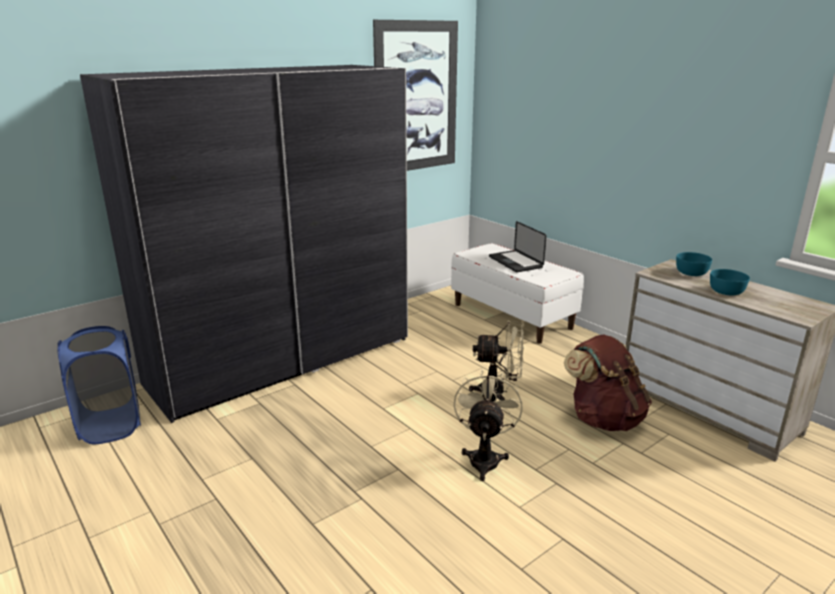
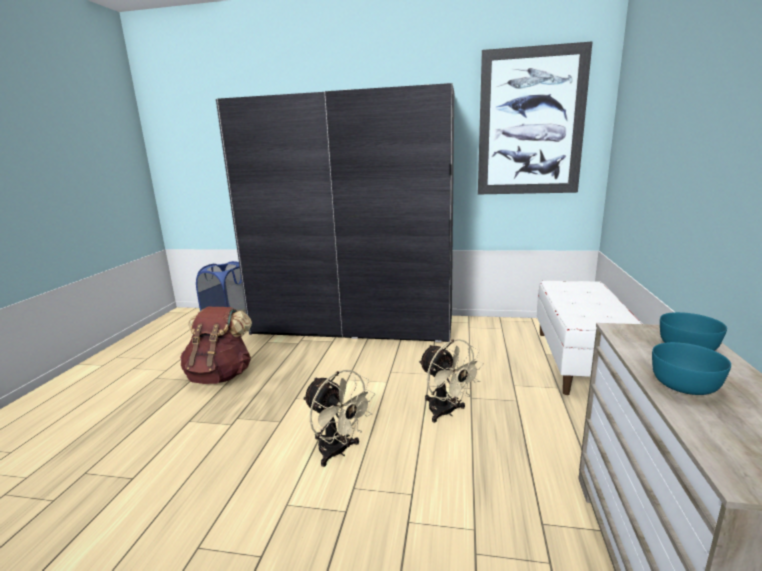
camera: 50 degrees right, 5 degrees down
(484, 458) = (338, 452): beige fan -> beige fan turned 75 degrees clockwise
(515, 262) = (586, 301): laptop -> none
(603, 419) = (499, 493): brown backpack -> brown backpack (220, 376)

